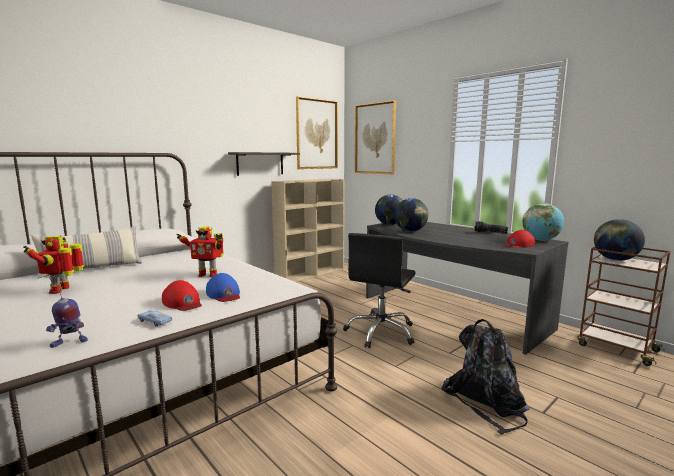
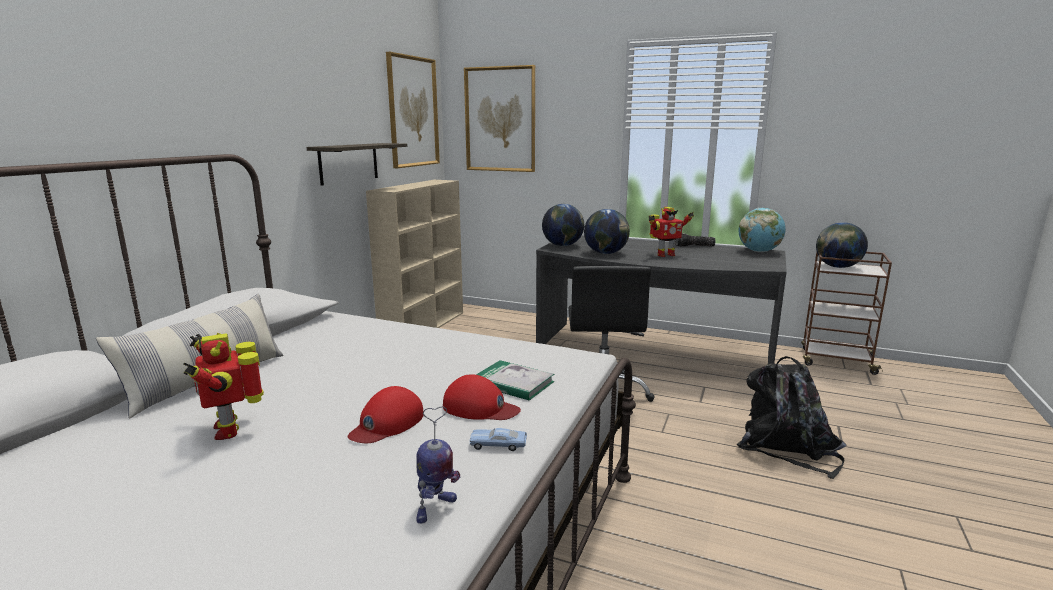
camera: 25 degrees left, 5 degrees up
(207, 274) = (431, 357): toy robot -> toy robot (664, 255)
(224, 294) = (513, 383): blue cap -> book
(518, 245) = (749, 260): red cap -> red cap (387, 423)

